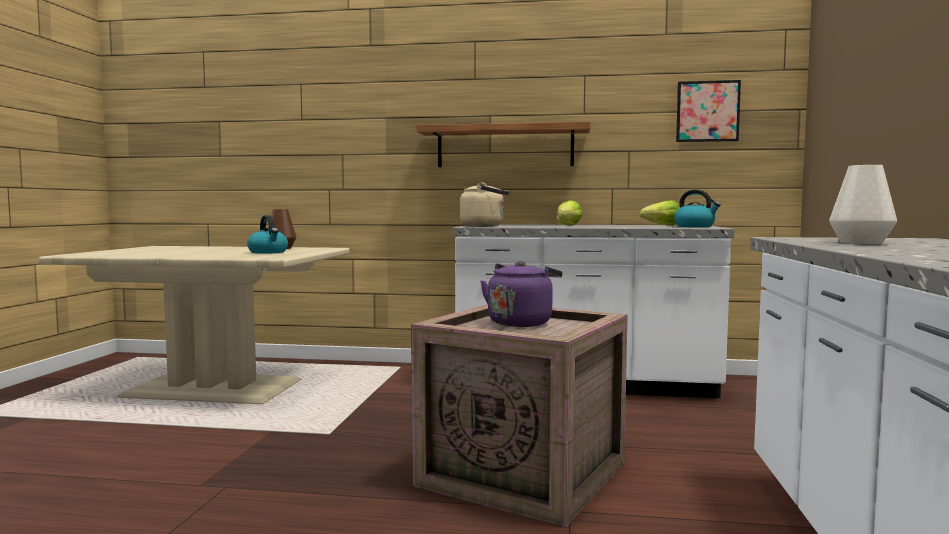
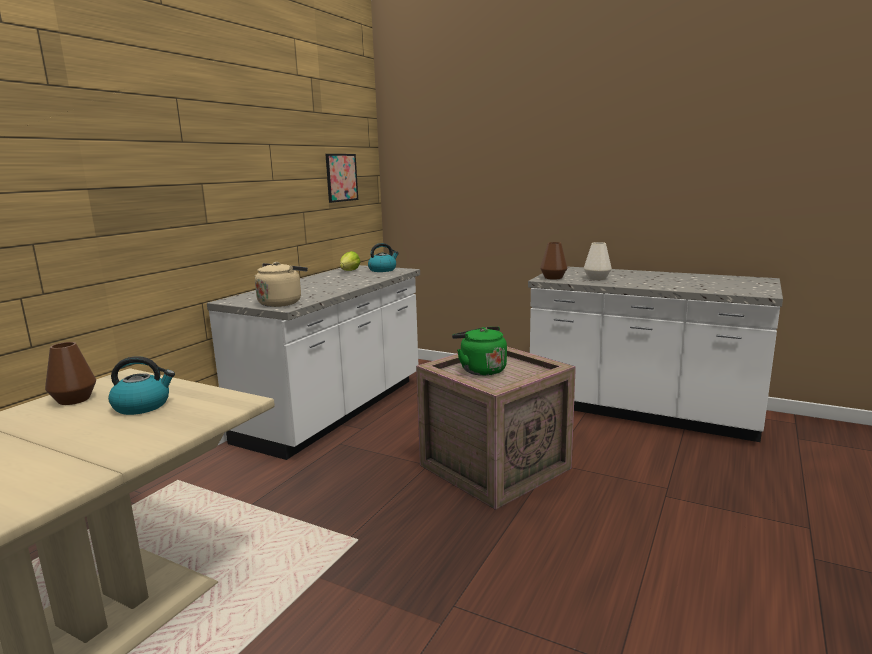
camera: 70 degrees left, 10 degrees up
(505, 147) = (221, 216): shelf -> none
(521, 322) = (480, 370): purple kettle -> green kettle
(565, 225) = (317, 287): lettuce -> none
(803, 238) = (553, 277): none -> brown vase

